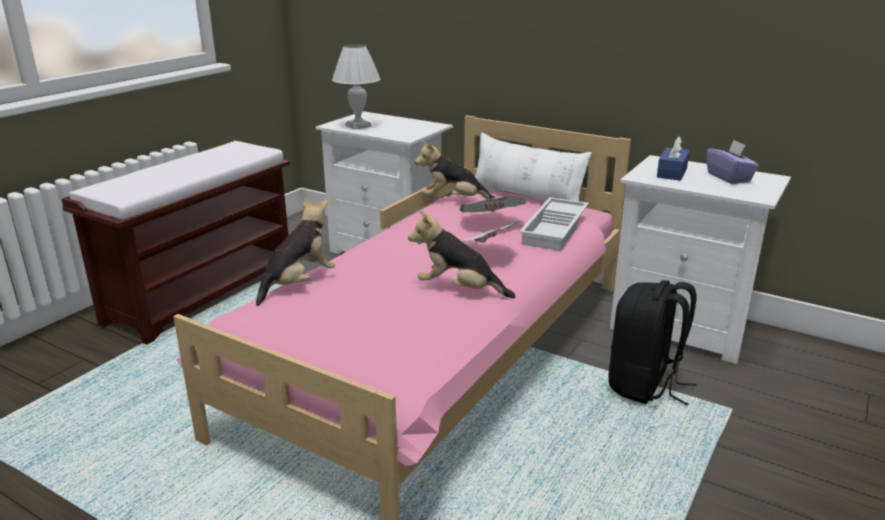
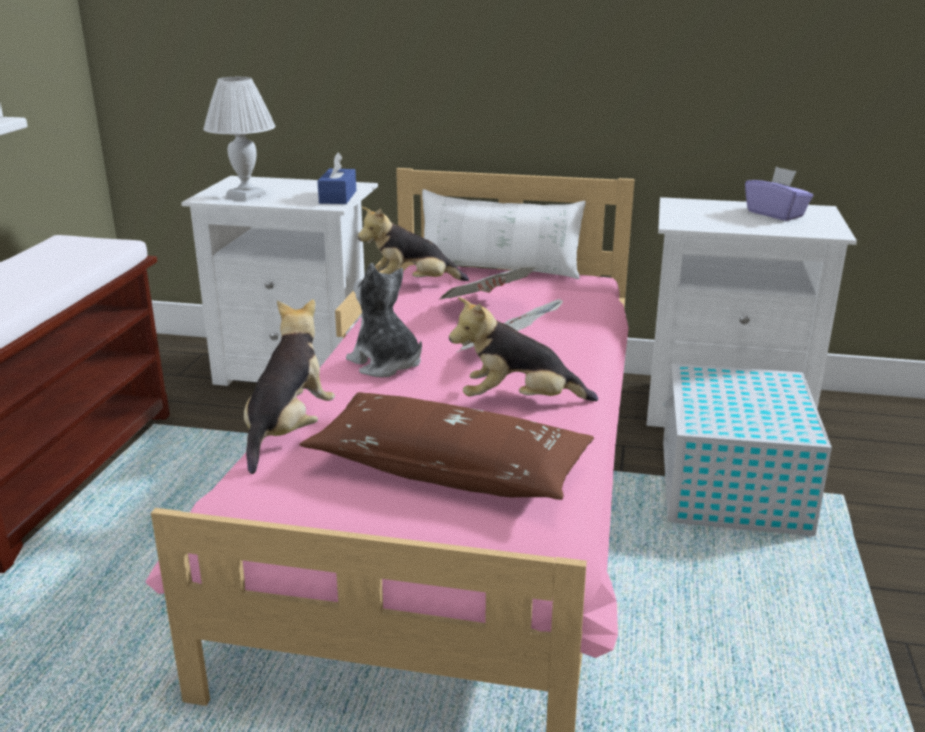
camera: 20 degrees left, 0 degrees up
(375, 324) = (449, 468): none -> brown pillow
(392, 251) = (386, 364): none -> plush toy
(556, 230) = (573, 306): white tray -> none
(644, 385) = (732, 487): black backpack -> white storage box
(672, 172) = (708, 215): blue tissue box -> blue tissue box (338, 197)

